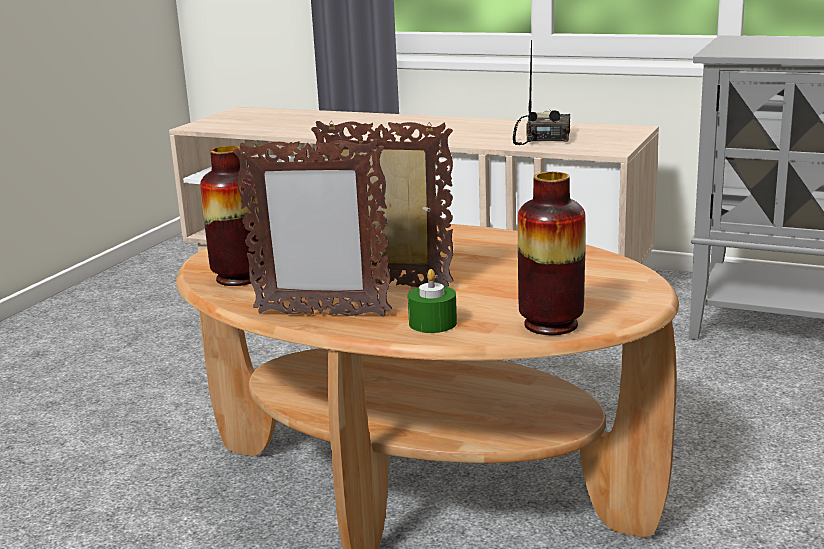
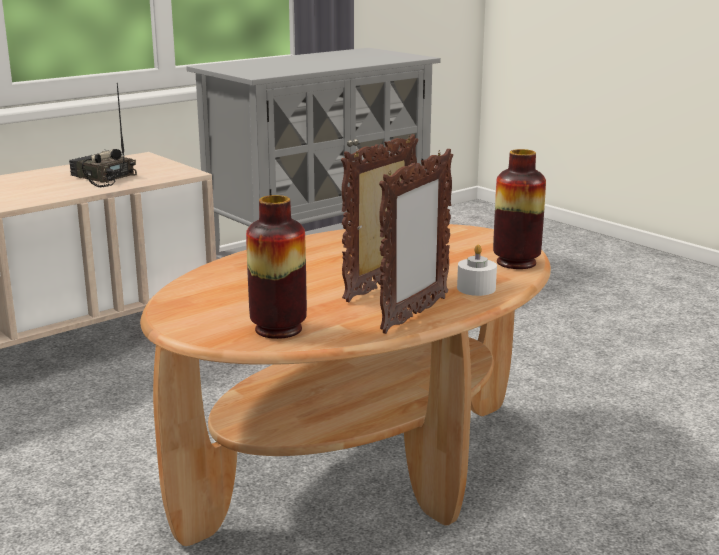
camera: 65 degrees left, 0 degrees up
(432, 323) = (476, 288): green candle -> white candle

